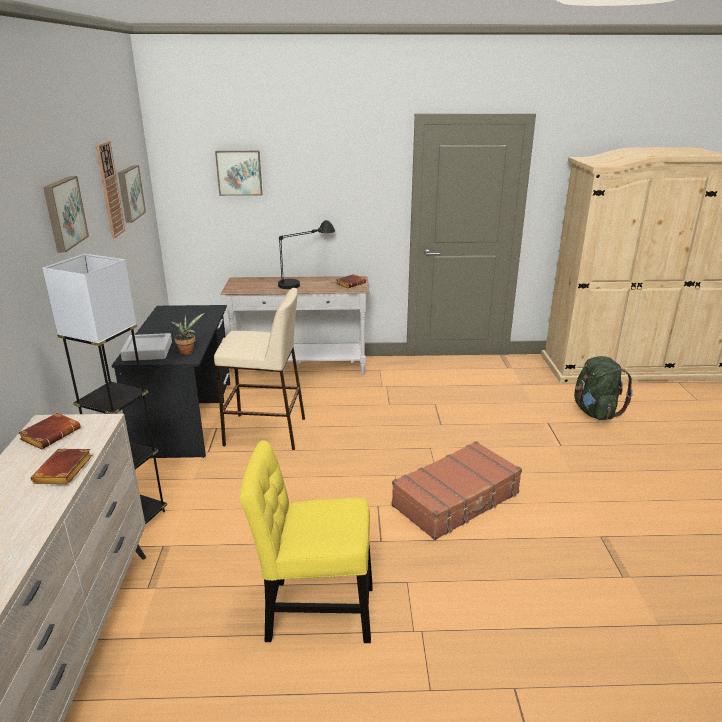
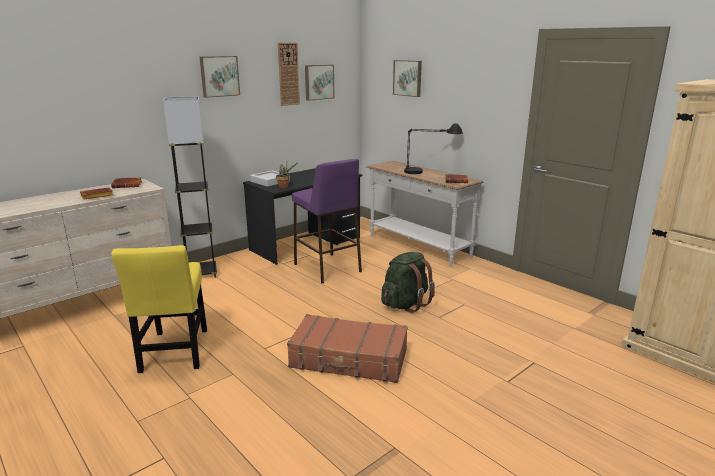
camera: 50 degrees right, 5 degrees down
(266, 431) = (327, 268): beige stool -> purple stool
(314, 611) = (174, 353): yellow chair -> yellow chair turned 150 degrees counterclockwise
(595, 412) = (606, 382): green backpack -> green backpack (405, 304)

